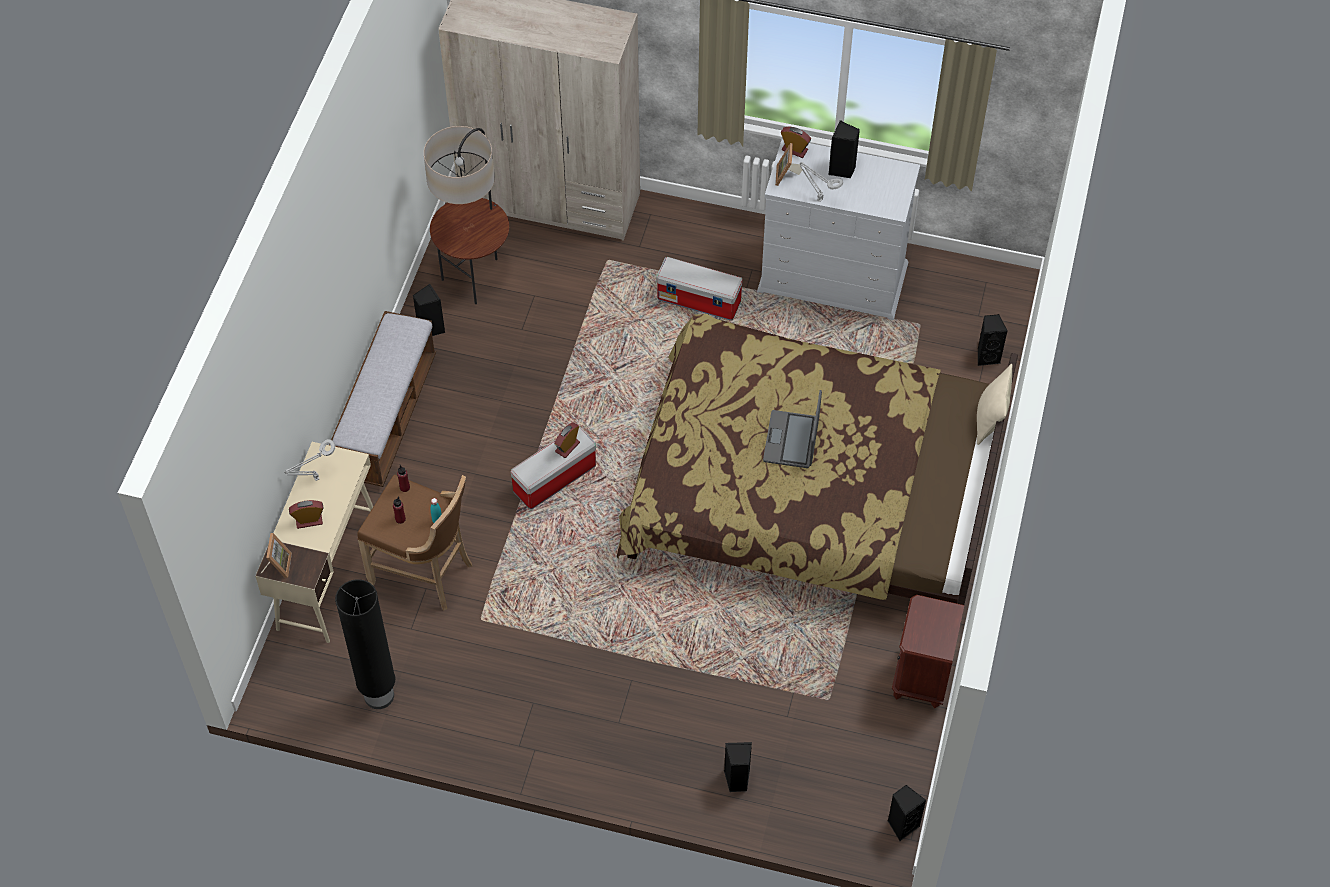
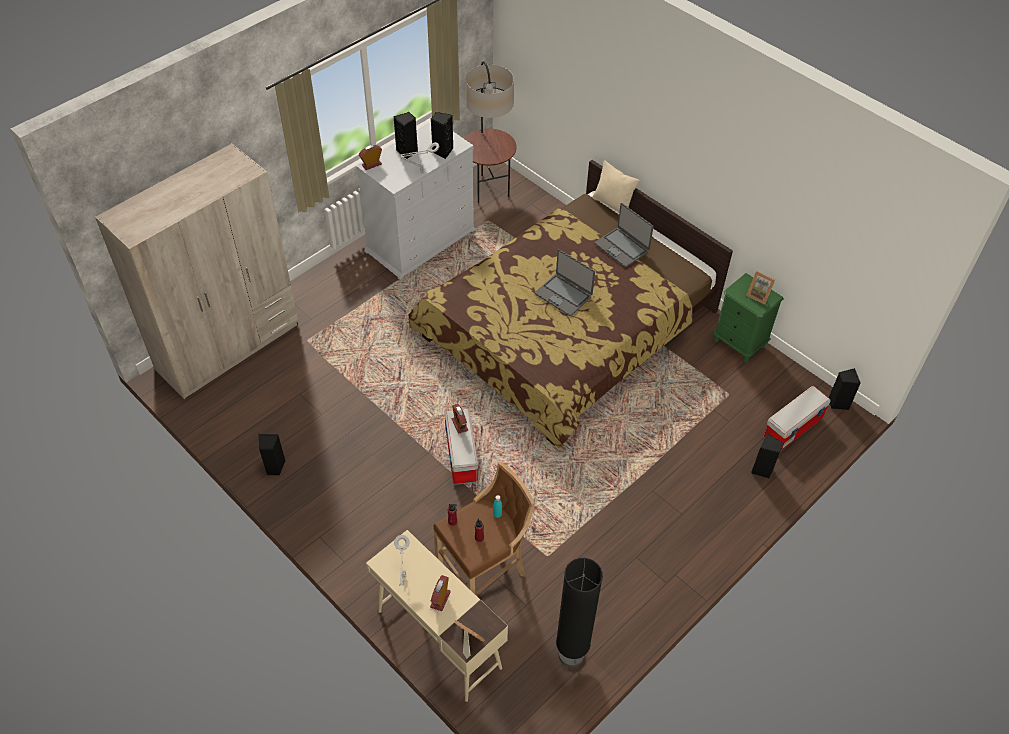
camera: 60 degrees left, 5 degrees down
(387, 417) = (329, 531): bench -> none
(475, 277) = (253, 419): floor lamp -> floor lamp (488, 189)
(700, 300) = (382, 310): storage box -> storage box (792, 427)
(786, 176) = (389, 177): picture frame -> picture frame (759, 295)
(915, 462) = (622, 247): none -> laptop
(921, 677) = (739, 343): brown nightstand -> green nightstand
(987, 356) = (534, 204): black speaker -> black speaker (442, 151)

